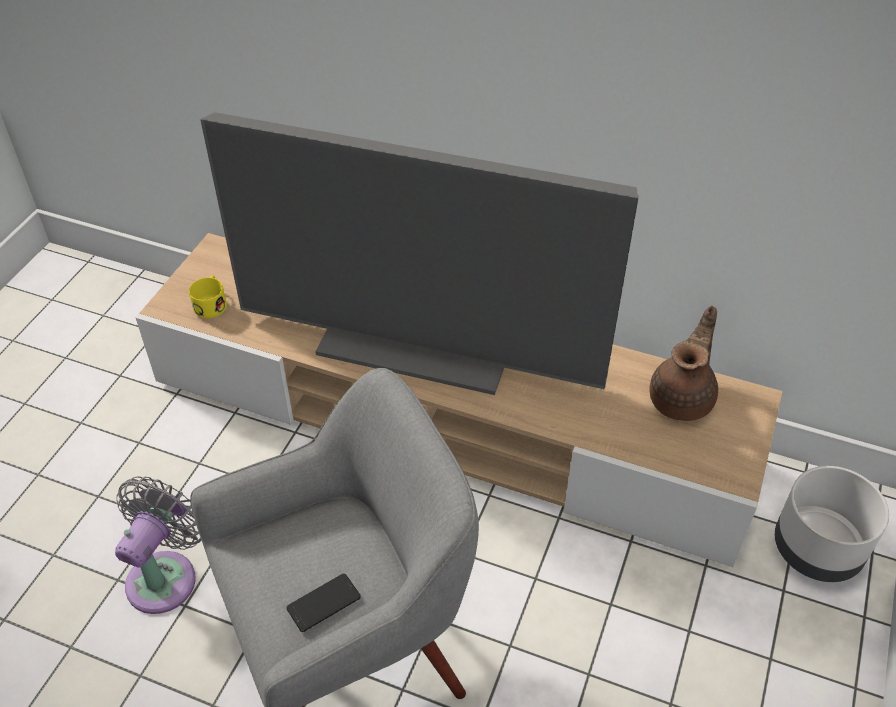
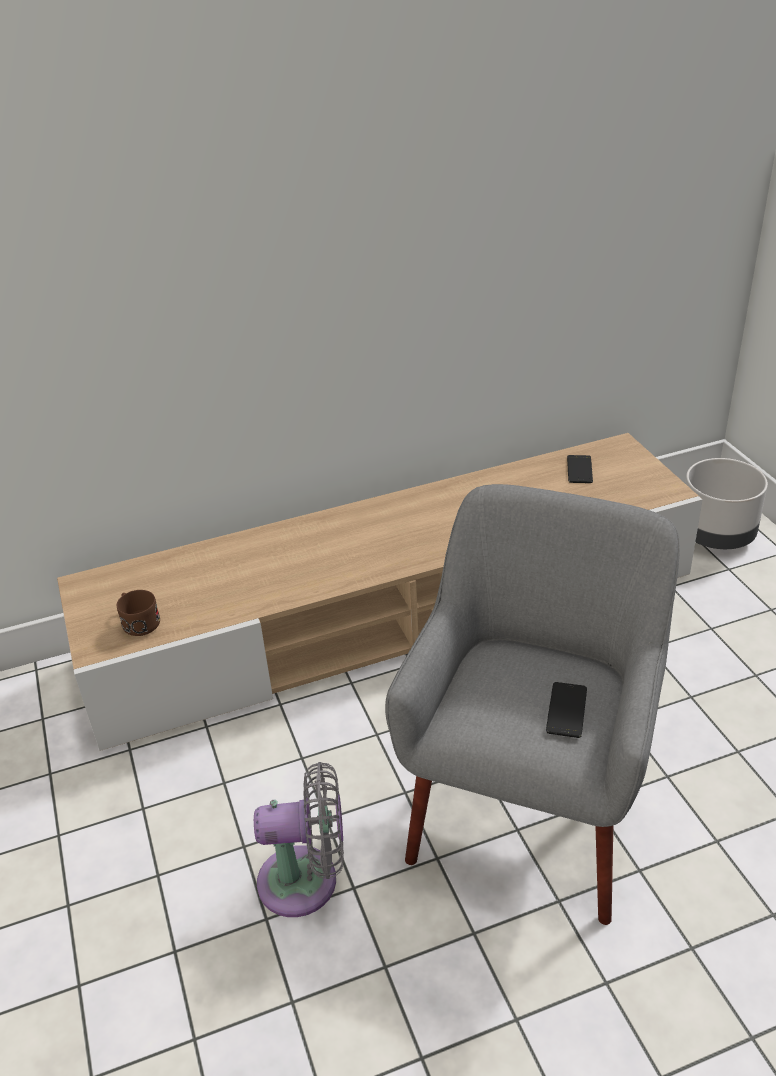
camera: 40 degrees left, 10 degrees down
(166, 575) = (307, 881): grey fan -> grey fan turned 105 degrees clockwise
(211, 303) = (138, 621): yellow mug -> brown mug
(420, 343) = (358, 543): television -> none
(683, 398) = (579, 469): brown teapot -> phone

